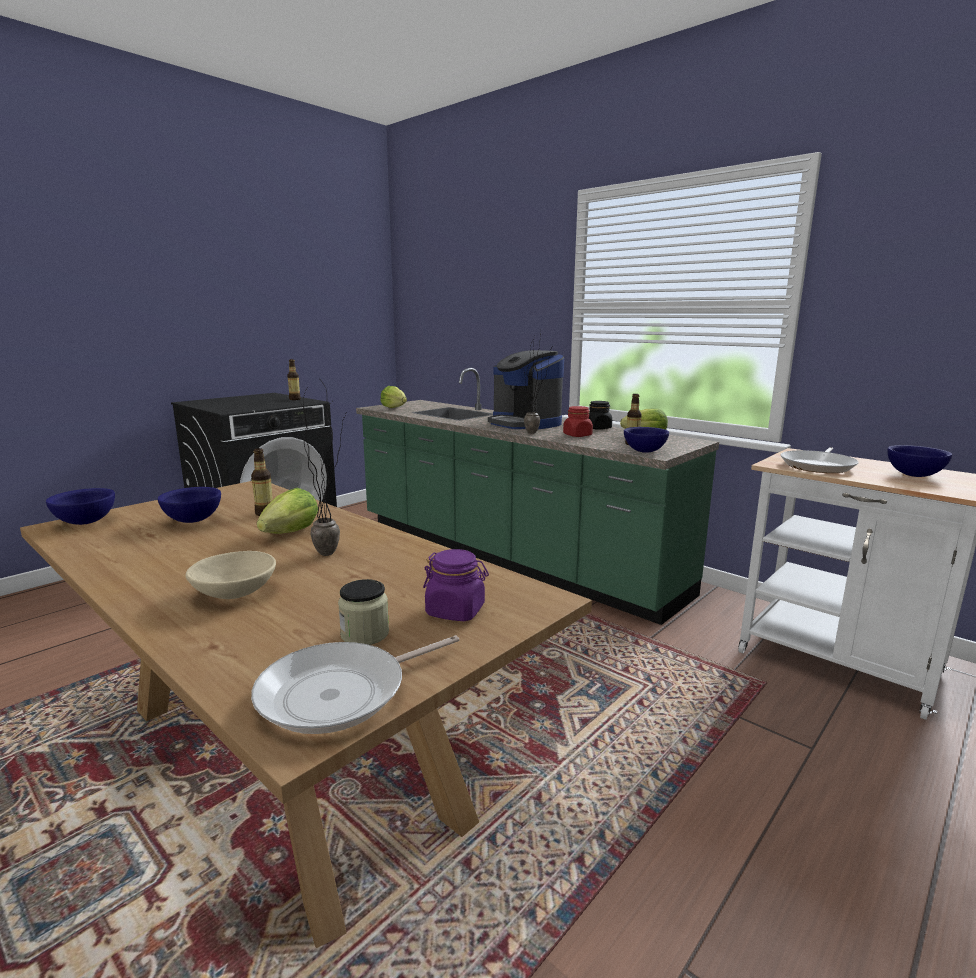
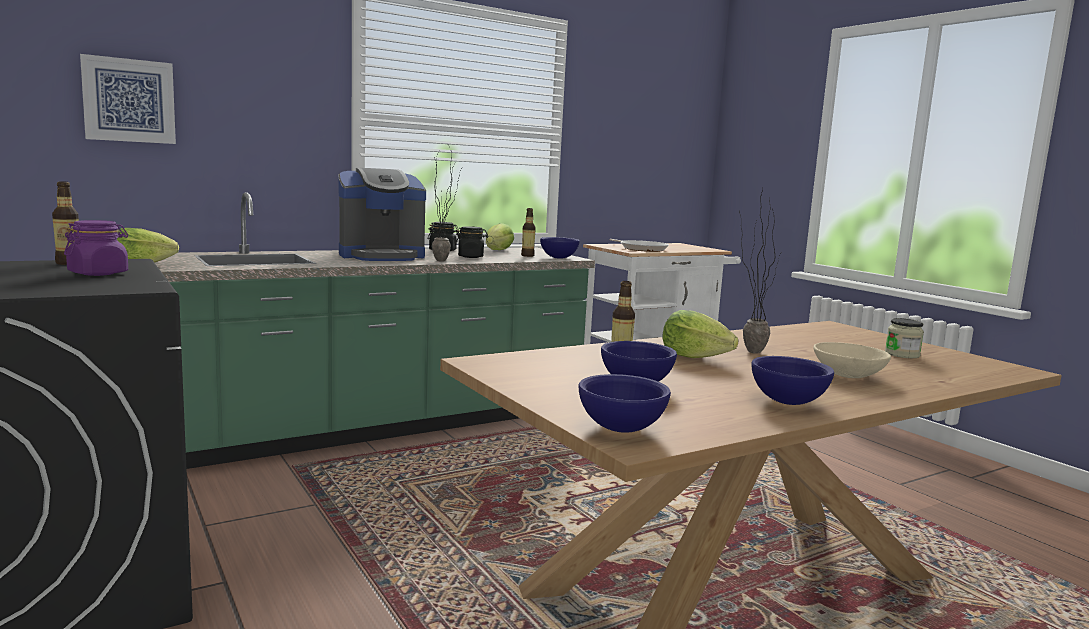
camera: 75 degrees left, 5 degrees down
(341, 693) = (976, 362): frying pan -> none
(455, 611) = (858, 338): purple jar -> purple jar (98, 273)
(457, 309) = (129, 100): none -> picture
(577, 435) = (471, 257): red jar -> black jar
(913, 475) = (672, 246): blue bowl -> blue bowl (786, 402)

